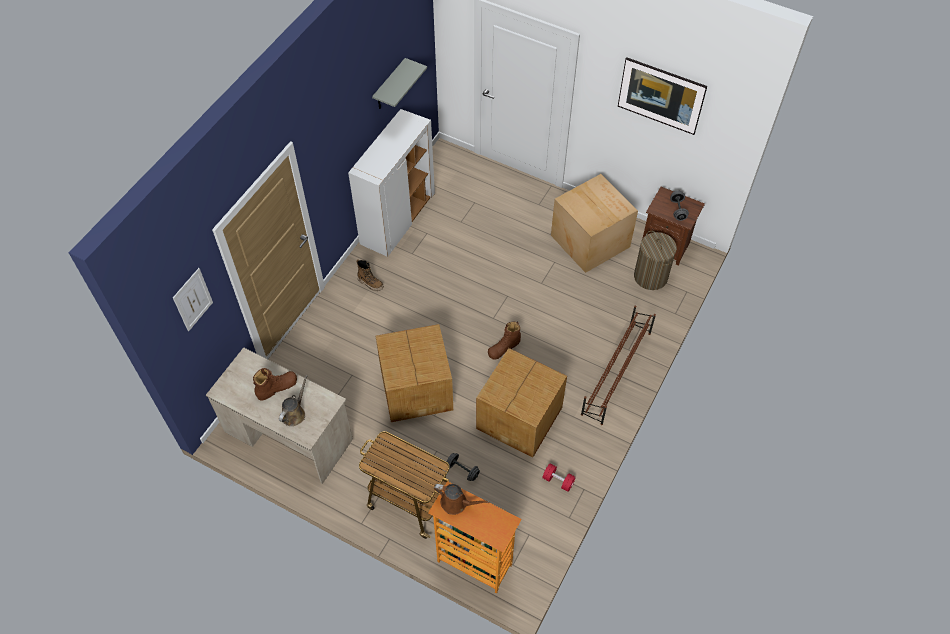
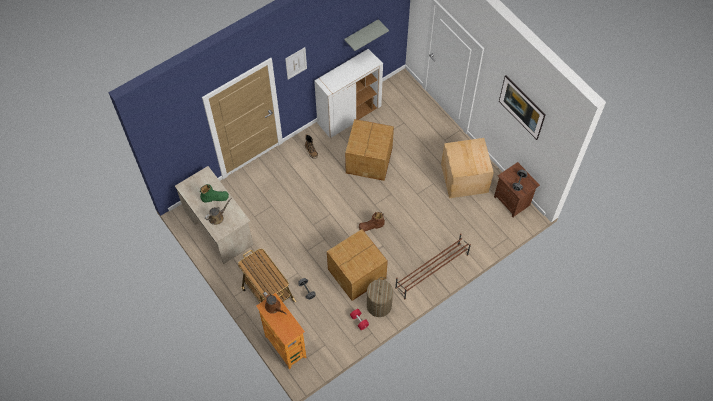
camera: 25 degrees right, 5 degrees up
(193, 299) = (179, 132): picture -> picture (296, 63)
(277, 387) = (215, 197): brown boot -> green boot
(417, 388) = (306, 229): cardboard box -> cardboard box (370, 160)
(650, 276) = (490, 218): laundry basket -> laundry basket (379, 305)

